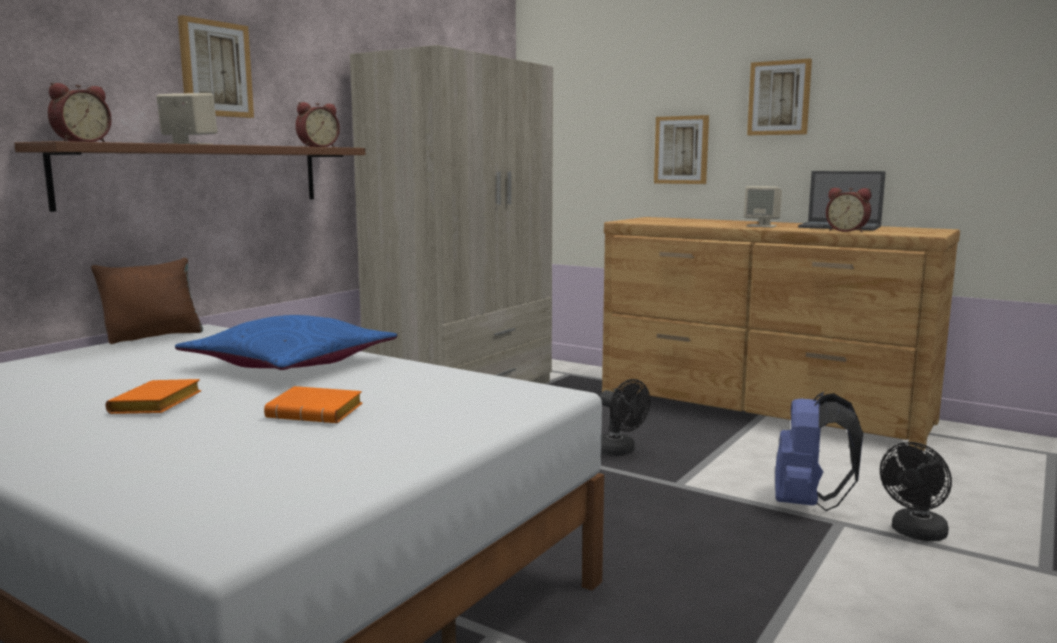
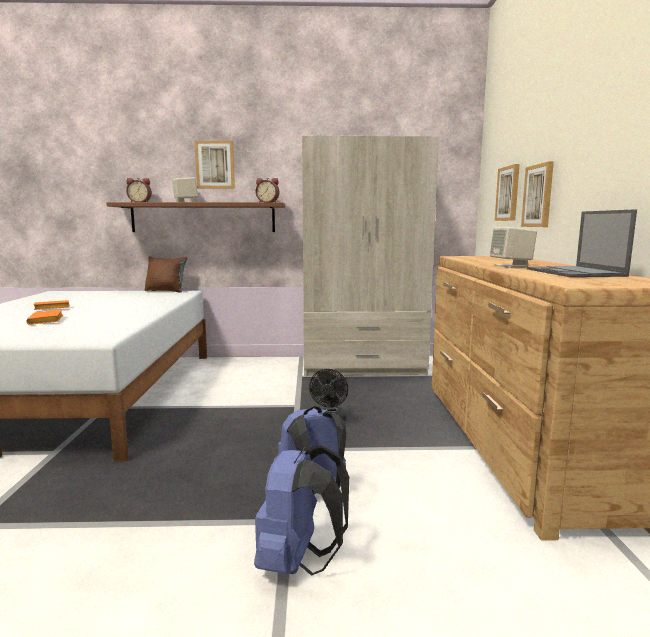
camera: 55 degrees right, 0 degrees up
(290, 364) = (131, 307): blue pillow -> none
(779, 98) = (592, 136): picture -> picture (508, 193)
(847, 231) = (532, 274): alarm clock -> none
(915, 534) = (298, 562): black fan -> blue backpack

